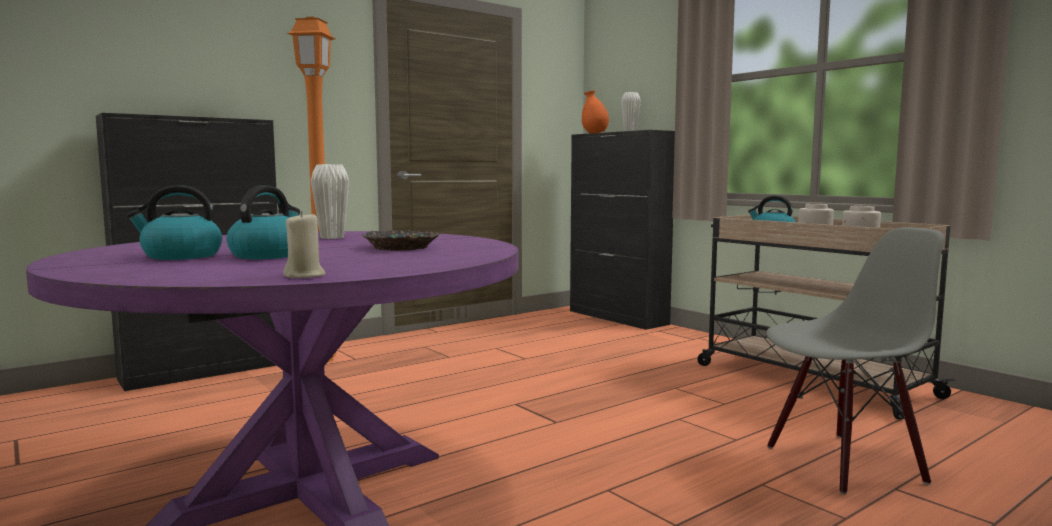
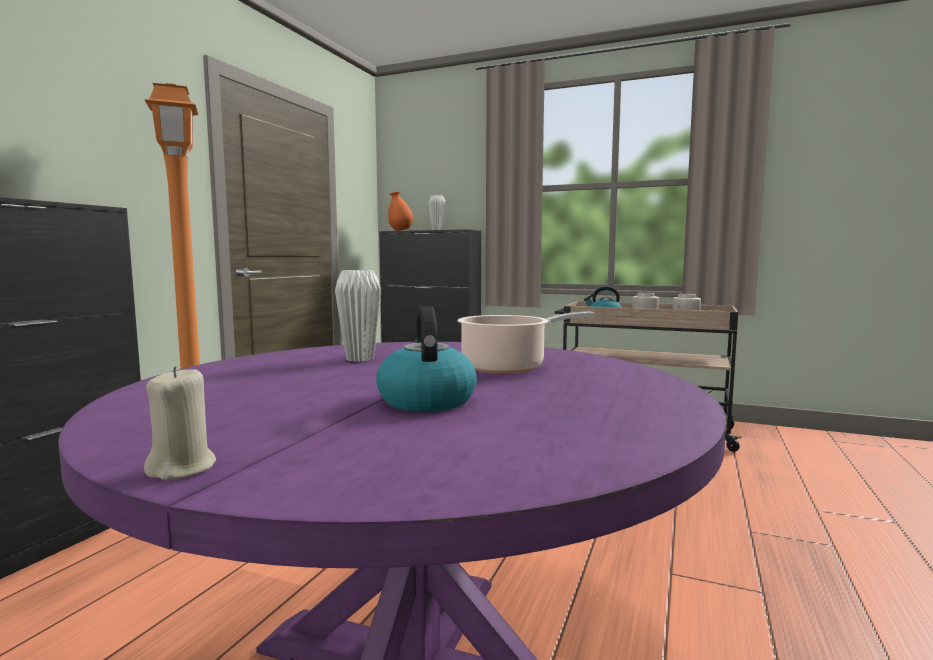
camera: 30 degrees left, 0 degrees up
(180, 256) = (314, 419): kettle -> none
(304, 276) = (646, 434): beige candle -> beige candle (182, 469)
(403, 247) = (508, 367): bowl -> cooking pot
(843, 463) = (762, 497): grey chair -> none

